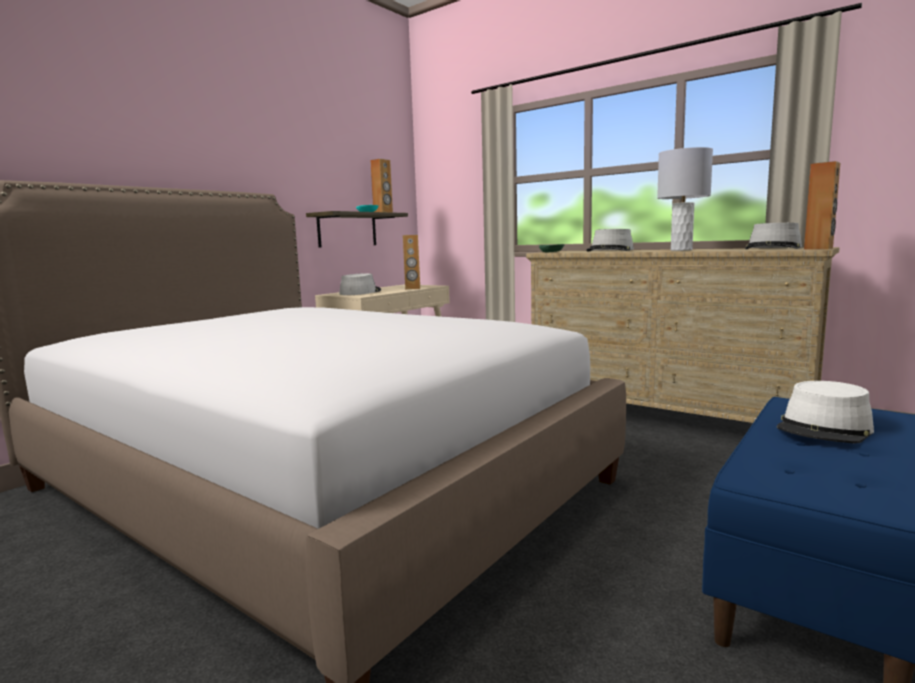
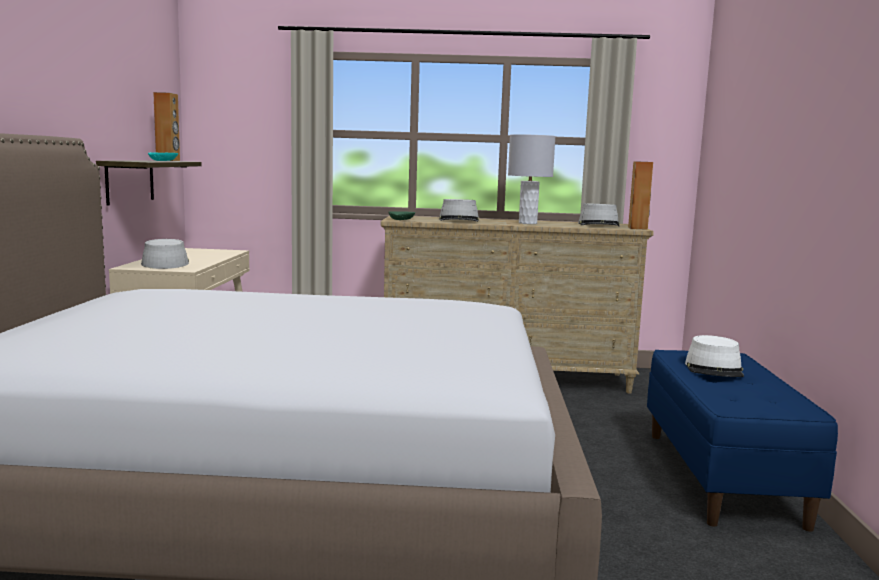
camera: 35 degrees left, 0 degrees up
(412, 288) = (218, 256): brown speaker -> none

